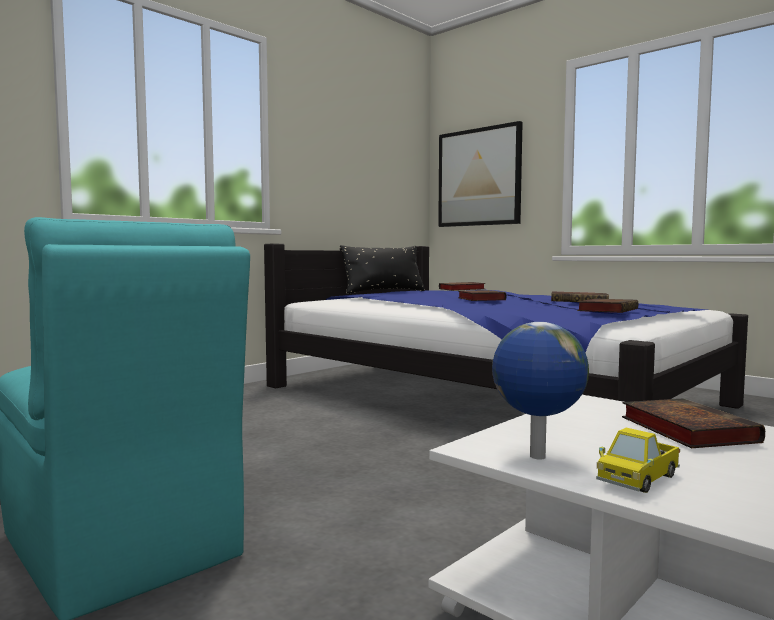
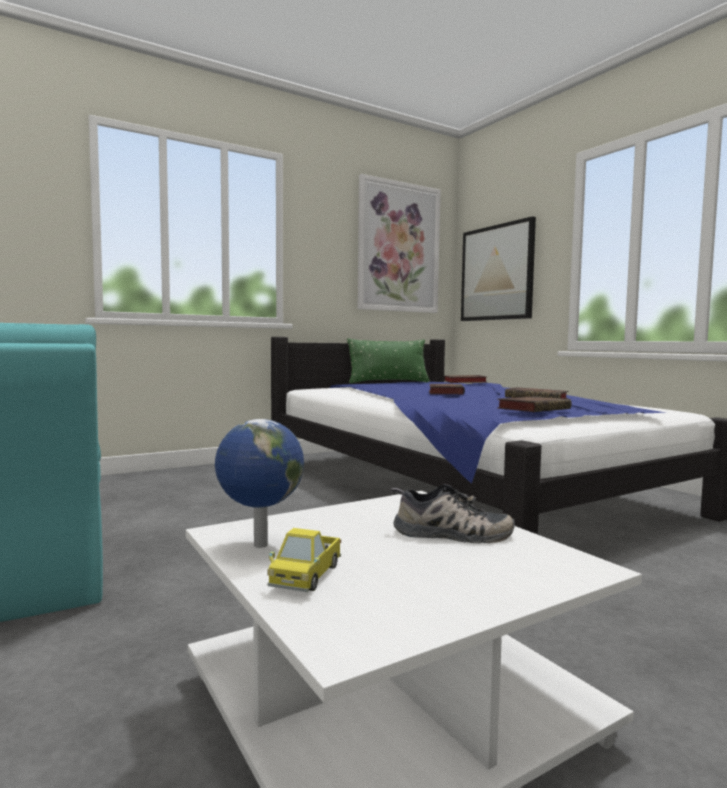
camera: 15 degrees right, 0 degrees up
(379, 148) = (398, 247): none -> picture
(383, 292) = (388, 382): black pillow -> green pillow
(638, 479) = (306, 576): toy truck -> toy truck turned 45 degrees counterclockwise
(683, 429) = (451, 534): book -> shoe

